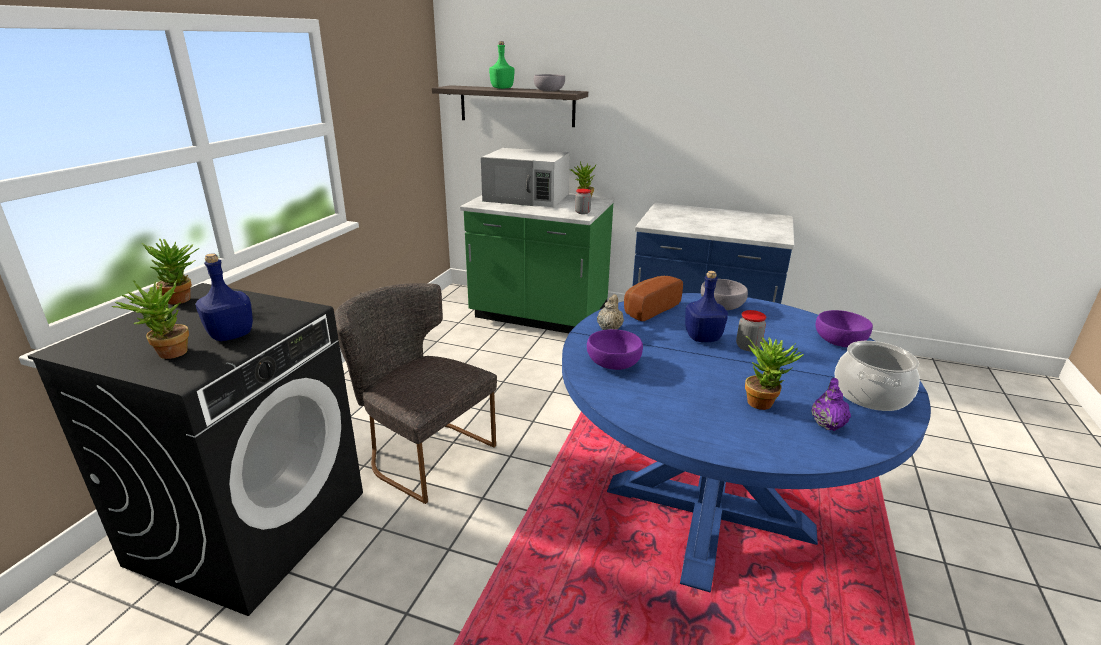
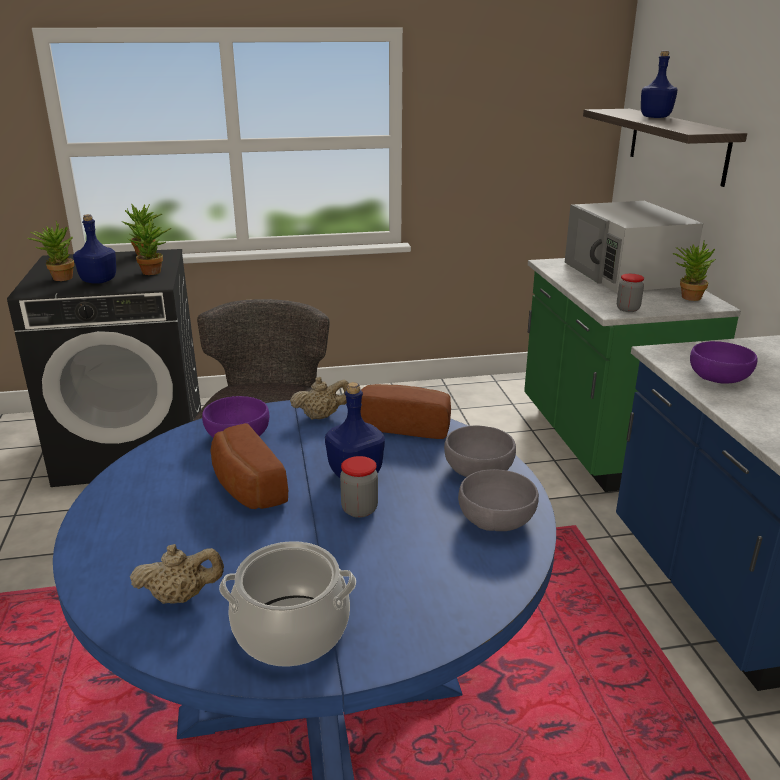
camera: 60 degrees right, 0 degrees up
(501, 88) = (654, 117): green bottle -> blue bottle
(549, 91) = (689, 126): grey bowl -> grey bowl (497, 519)
(695, 375) = (244, 487): none -> bread
(763, 402) = (210, 542): potted plant -> potted plant (154, 273)
(827, 423) = (181, 597): purple teapot -> beige teapot
(840, 341) = (463, 586): purple bowl -> purple bowl (720, 378)

